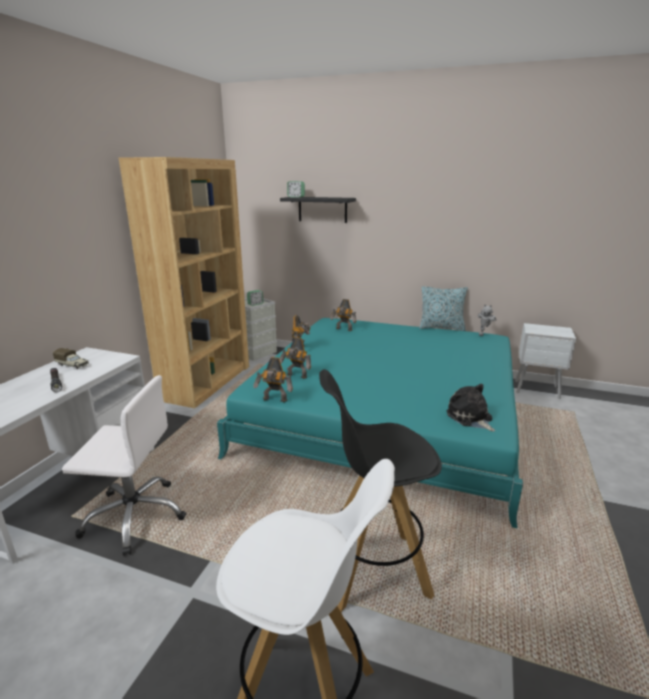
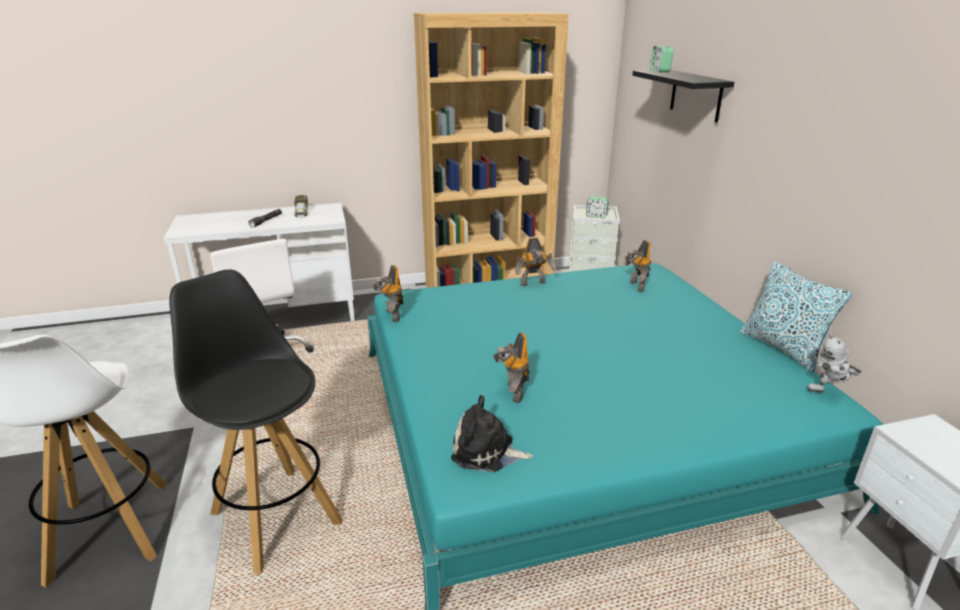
camera: 55 degrees right, 5 degrees up
(296, 376) = (458, 307): toy robot -> toy robot (512, 392)
(470, 418) = (487, 452): plush toy -> plush toy turned 105 degrees counterclockwise

